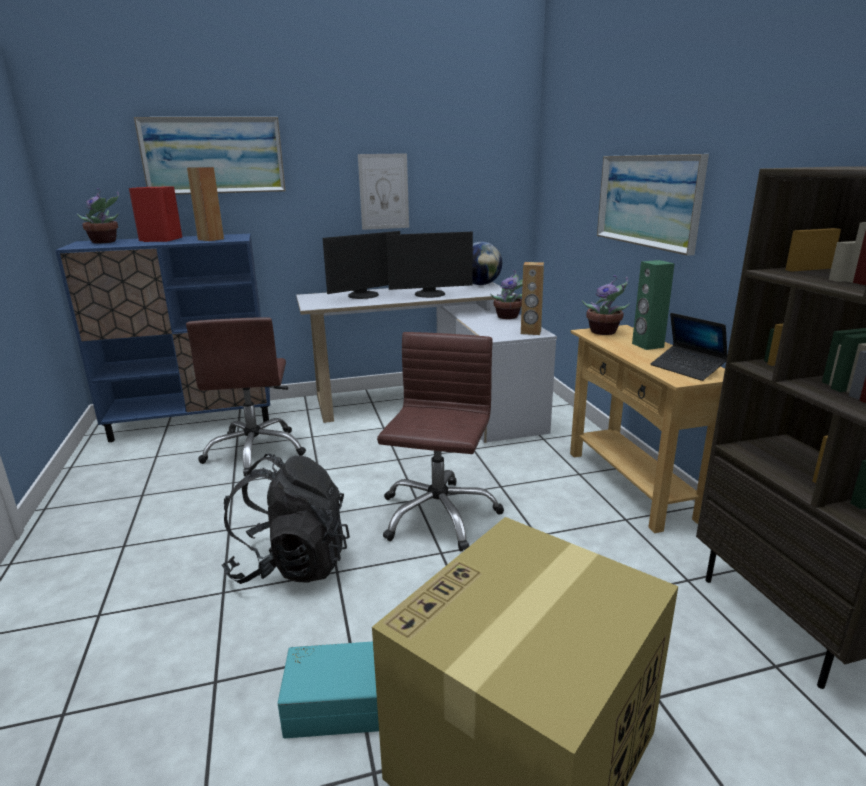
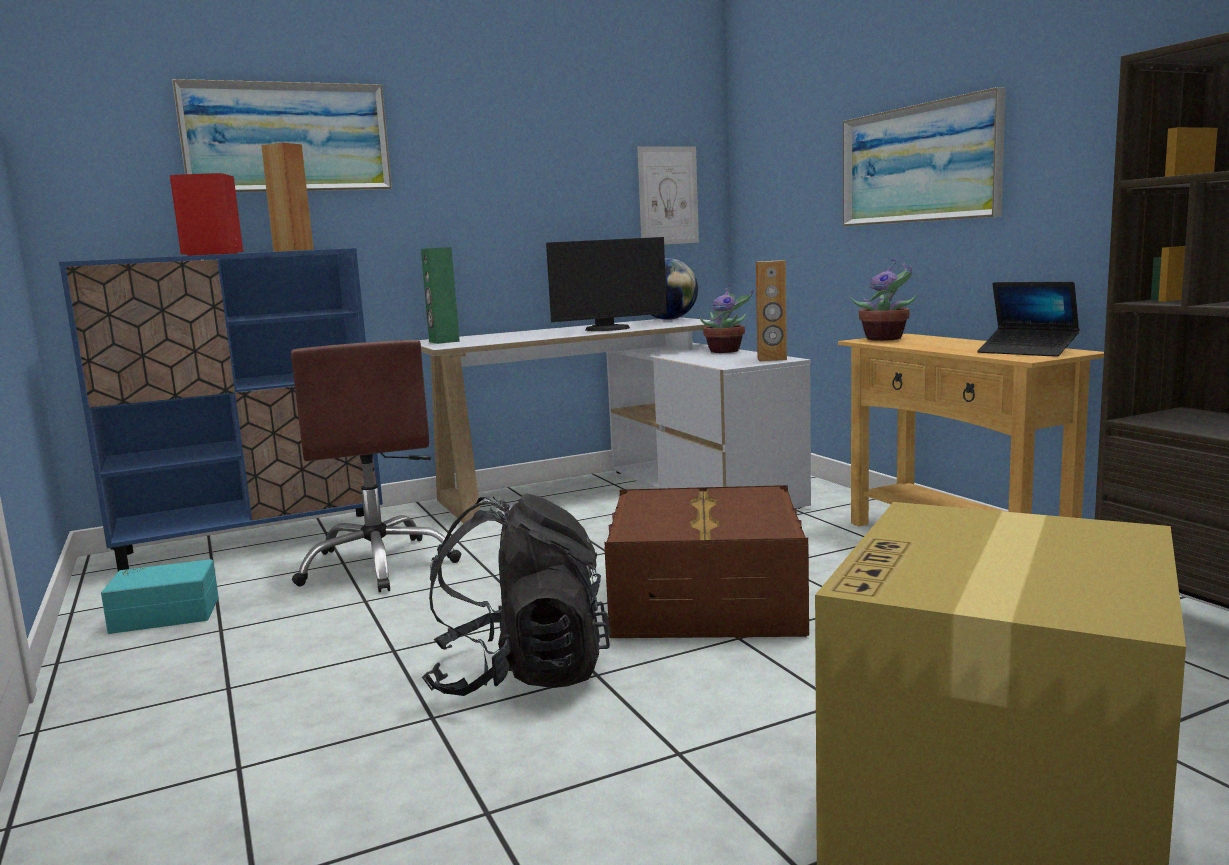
camera: 10 degrees left, 10 degrees down
(105, 242) = (125, 258): potted plant -> none
(336, 701) = (691, 806): turquoise storage box -> turquoise storage box (165, 614)
(364, 296) = (513, 335): monitor -> none
(384, 192) = (528, 191): picture -> picture (668, 195)
(438, 515) = (707, 601): brown office chair -> brown storage box
(647, 345) = (954, 342): green speaker -> green speaker (443, 341)

